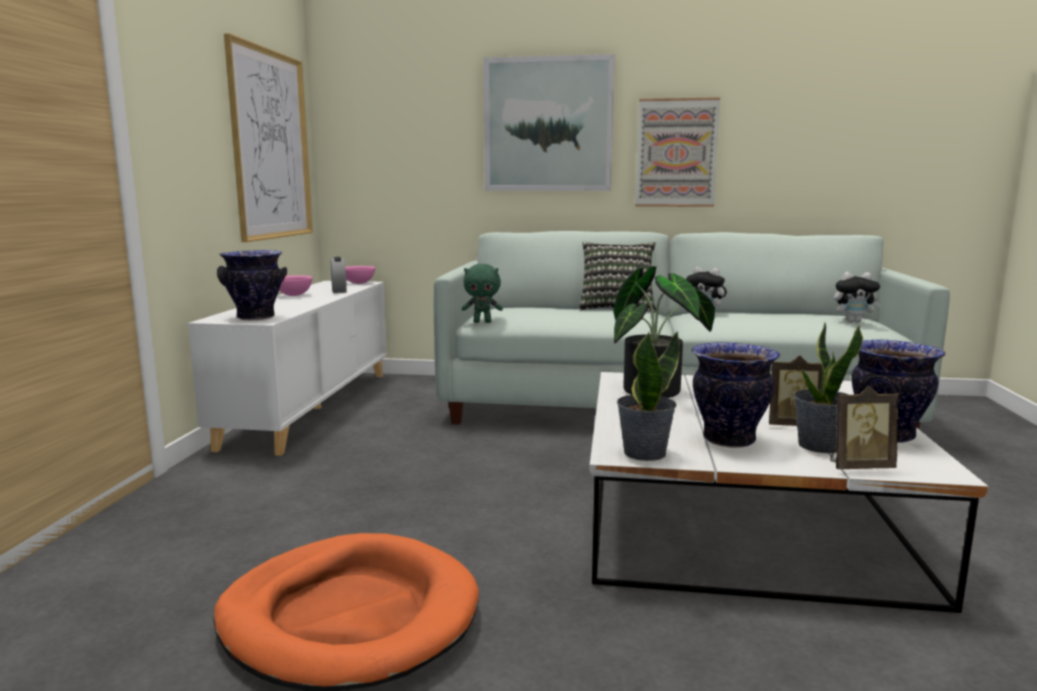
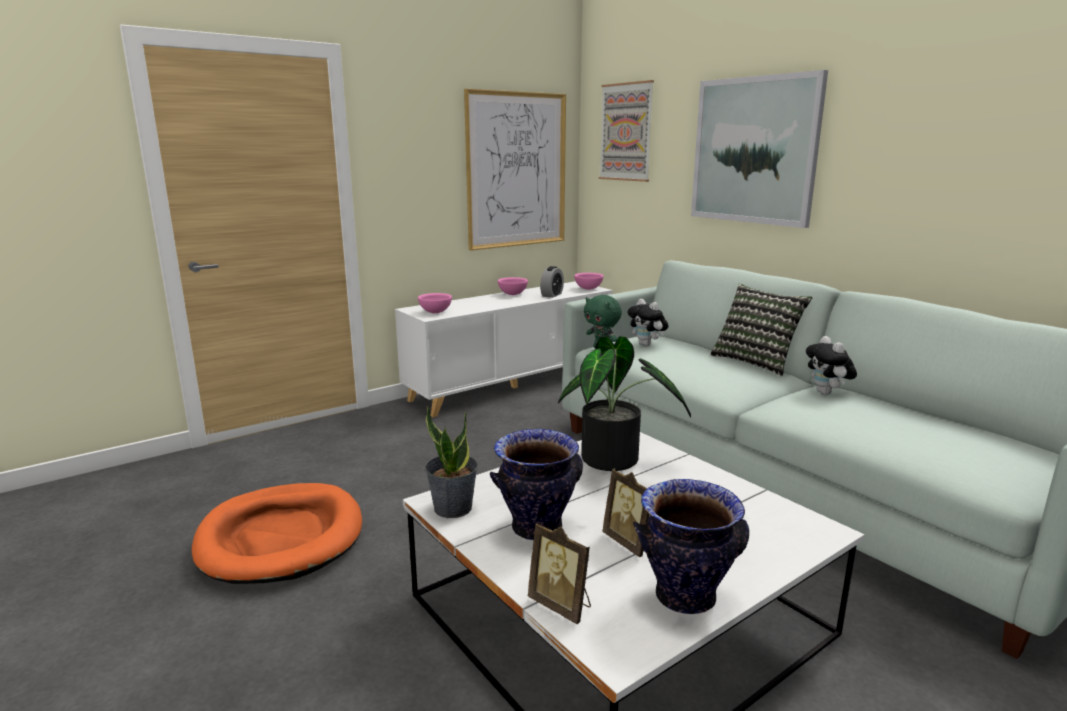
camera: 45 degrees right, 5 degrees up
(255, 317) = (435, 312): vase -> pink bowl
(676, 153) = (887, 189): picture -> picture (626, 132)
(819, 446) = (589, 571): potted plant -> none
(853, 322) = (989, 458): plush toy -> plush toy (647, 345)

